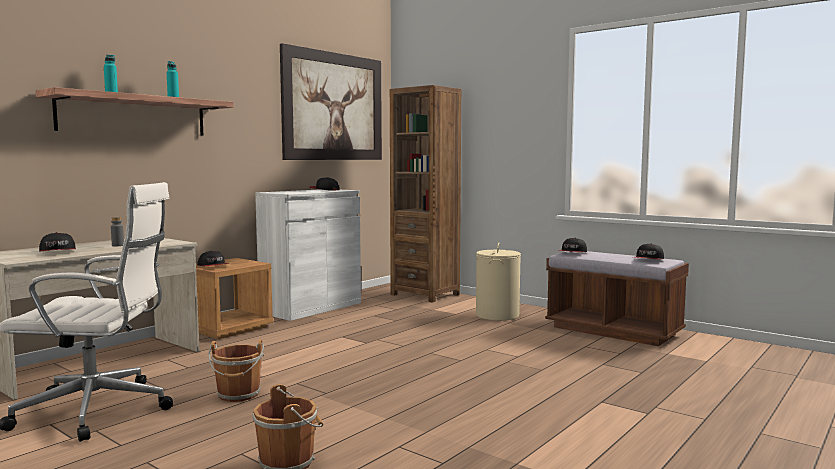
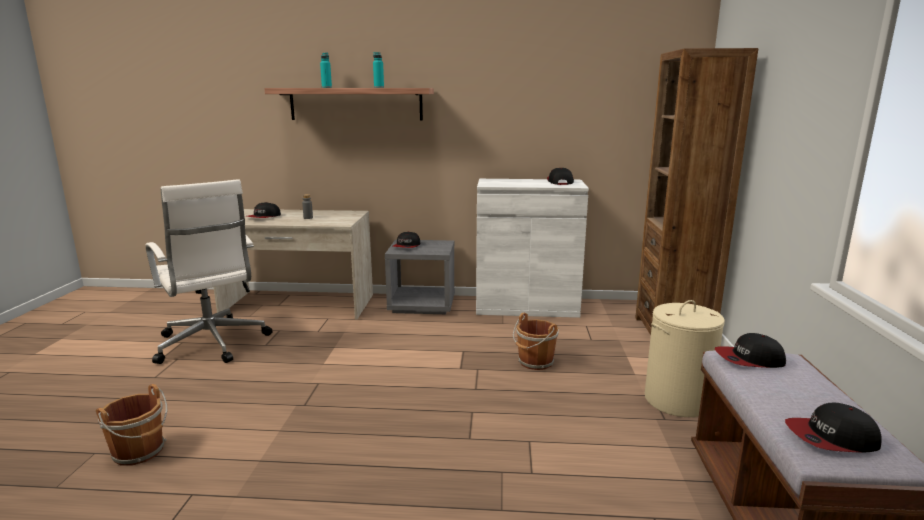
camera: 55 degrees right, 10 degrees up
(228, 328) = (422, 305): brown nightstand -> grey nightstand
(239, 395) = (272, 373): brown bucket -> brown bucket (535, 362)
(333, 107) = (601, 80): picture -> none

